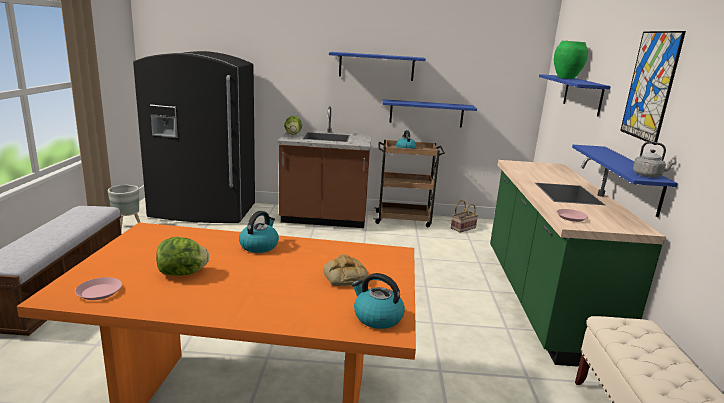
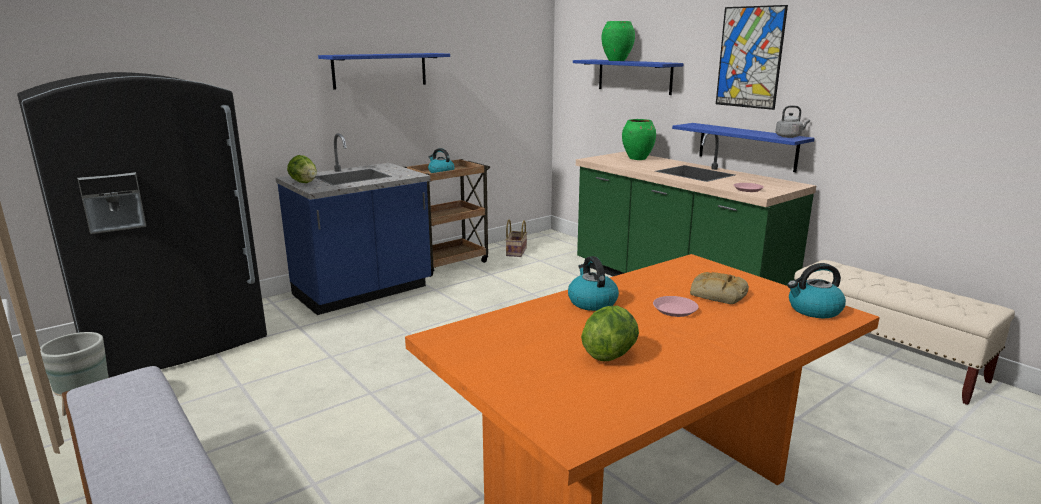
camera: 40 degrees left, 0 degrees up
(99, 292) = (598, 409): pink plate -> pink plate (674, 310)
(324, 219) = (363, 292): brown counter -> blue counter
(426, 113) = (445, 124): blue shelf -> none
(553, 171) = (638, 158): none -> green vase

